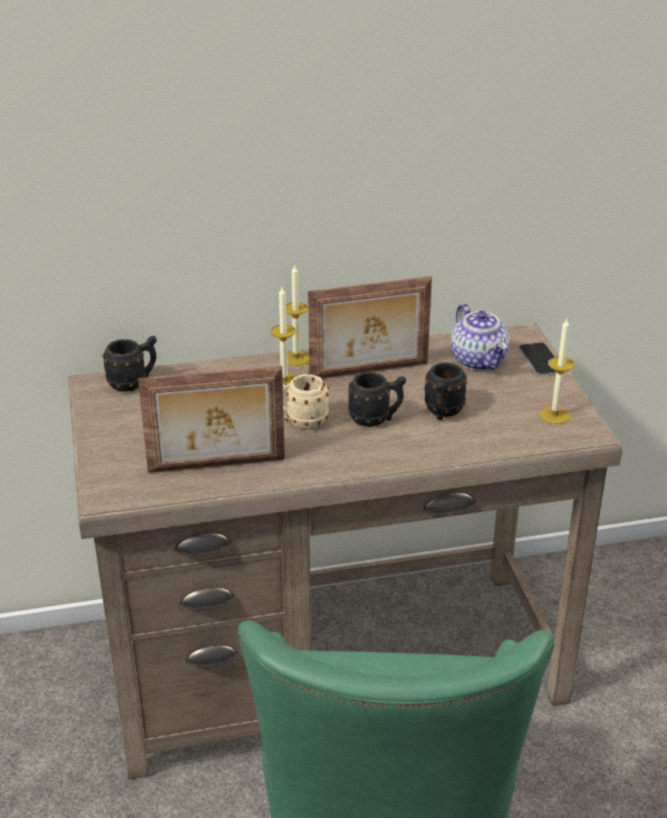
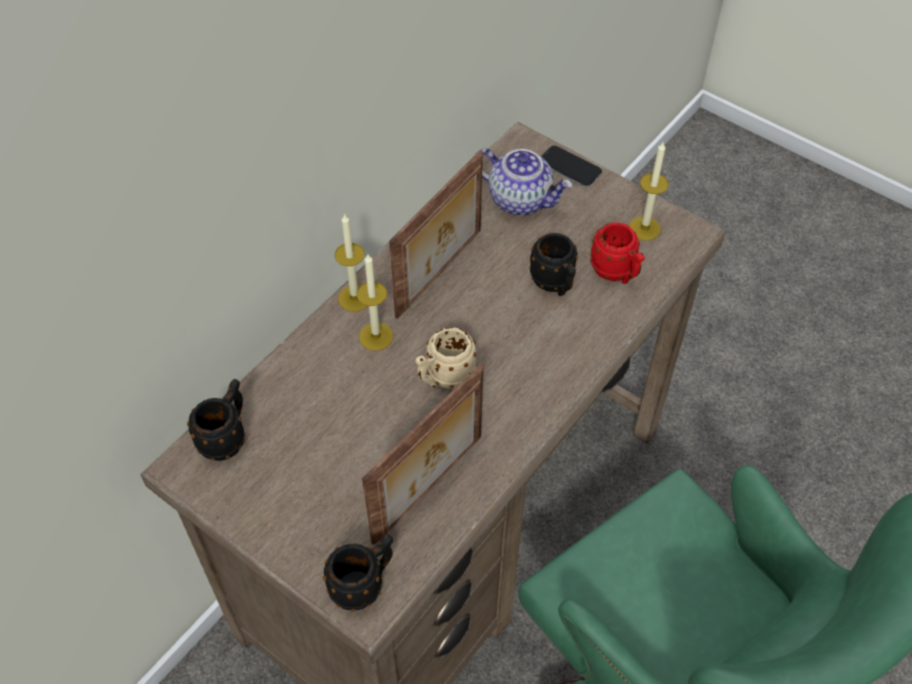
camera: 40 degrees left, 20 degrees up
(376, 419) = (508, 330): black mug -> black mug (363, 584)
(497, 428) = (616, 273): none -> red mug

